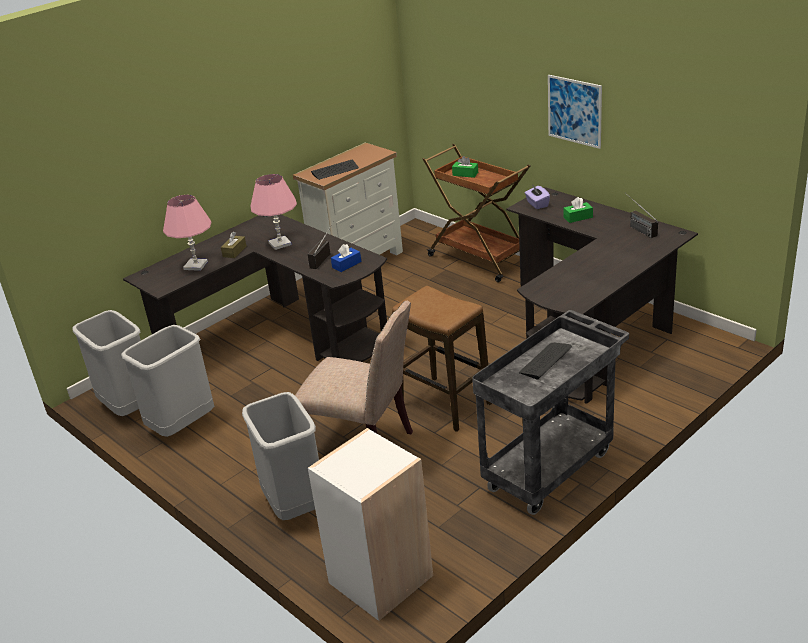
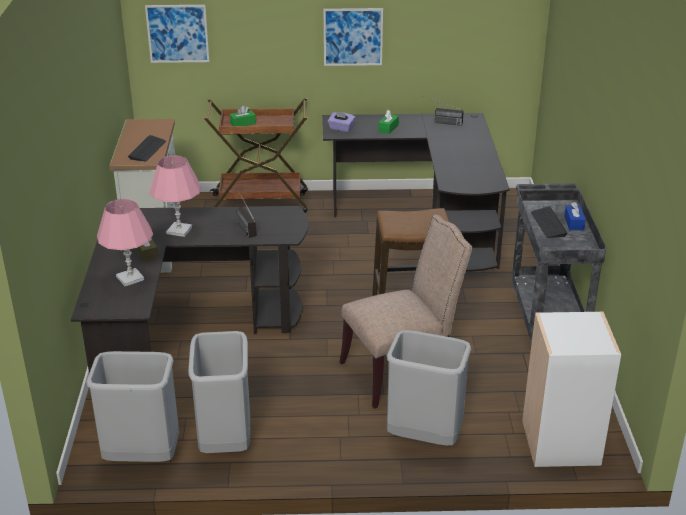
camera: 50 degrees left, 0 degrees up
(346, 264) = (276, 223): blue tissue box -> blue tissue box (574, 223)
(436, 74) = (177, 33): none -> picture

